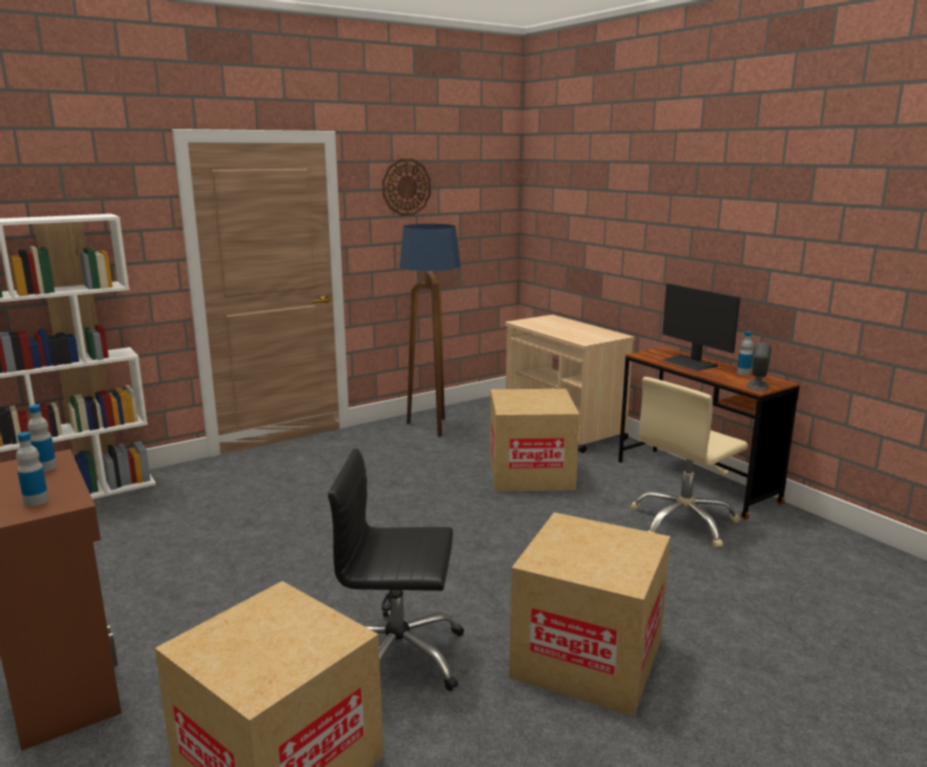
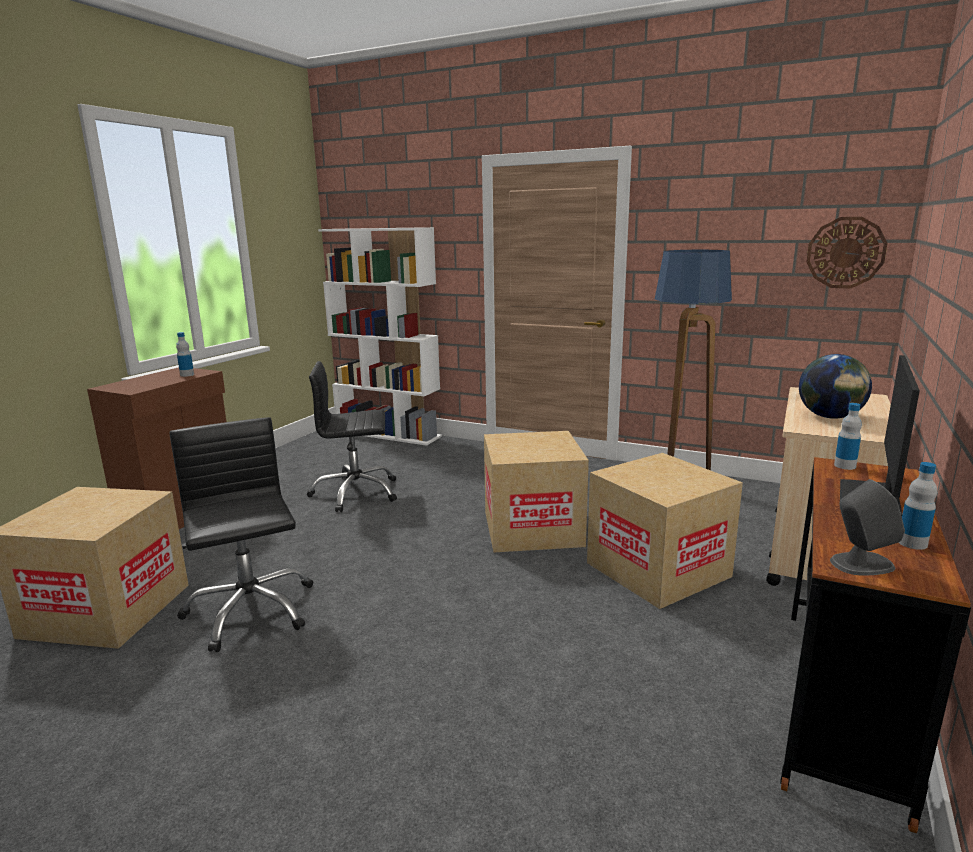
camera: 60 degrees right, 0 degrees up
(36, 501) = (134, 385): bottle -> bottle (845, 466)
(212, 549) = (356, 493): none -> black office chair
(406, 187) = (715, 206): wall clock -> wall clock (845, 252)
(574, 333) = (830, 417): none -> globe
(587, 658) = (294, 718): cardboard box -> cardboard box (532, 528)
(683, 522) = (685, 720): beige office chair -> none

